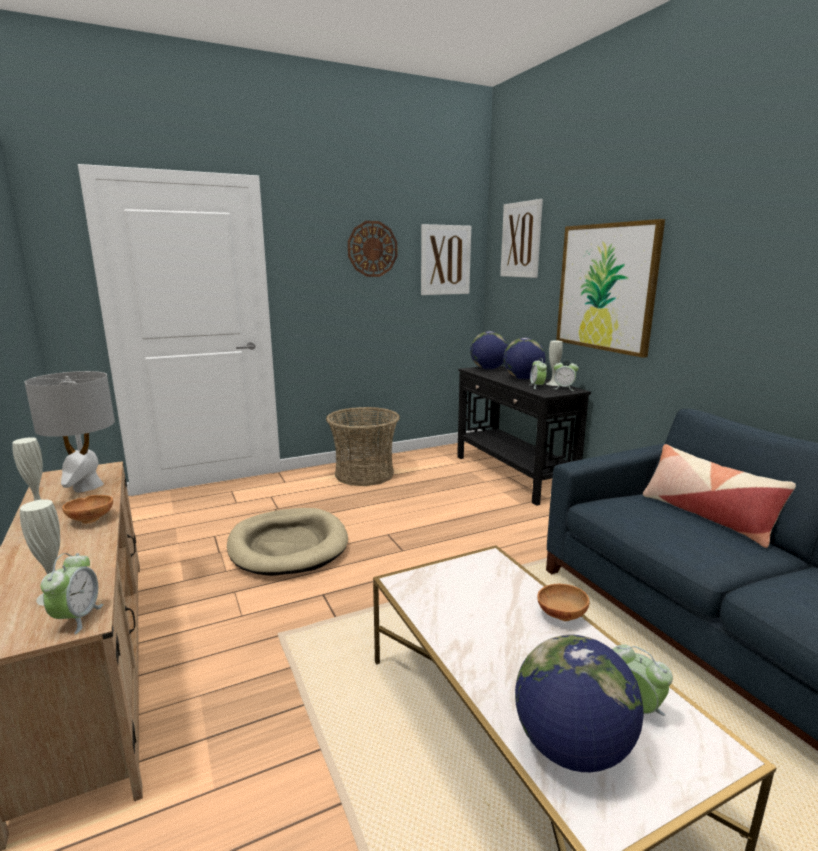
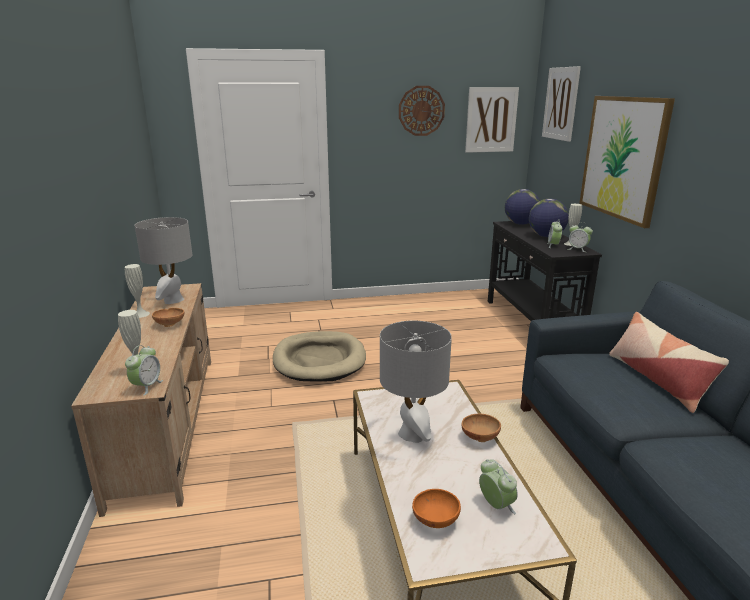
camera: 15 degrees right, 5 degrees up
(364, 474) = (399, 309): basket -> none
(477, 625) = (412, 434): none -> grey table lamp
(571, 748) = (435, 519): globe -> orange bowl

